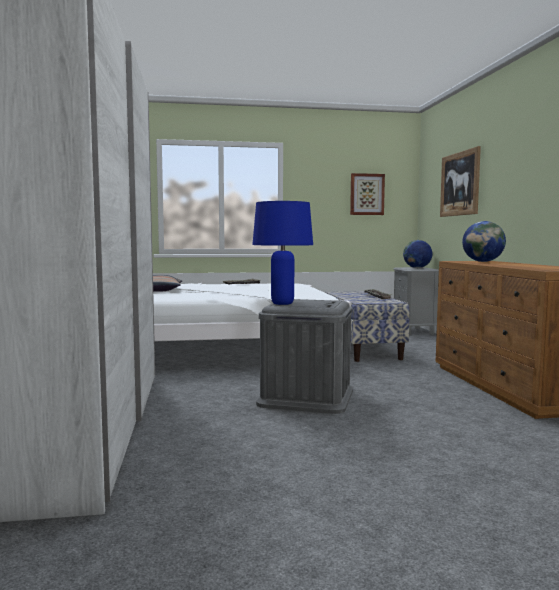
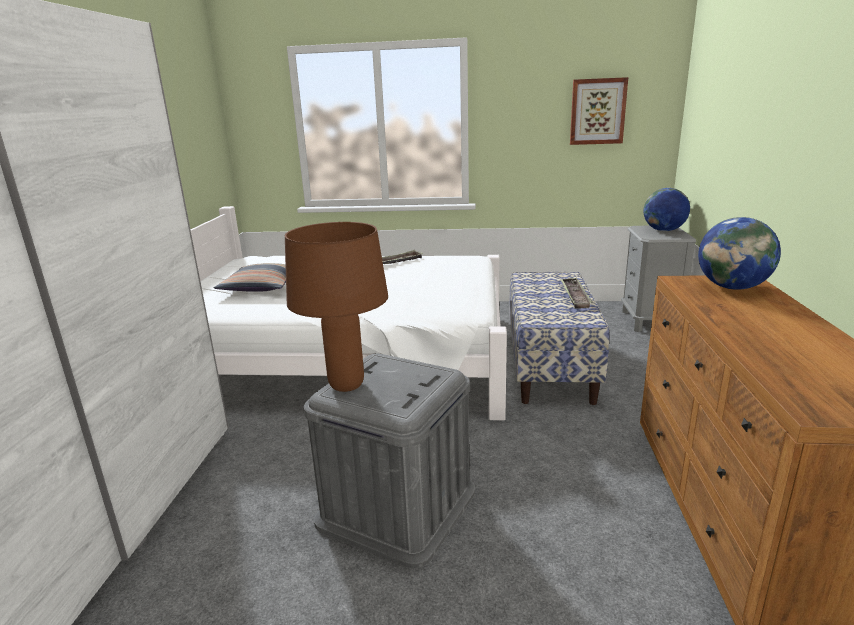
camera: 15 degrees right, 15 degrees up
(283, 303) = (347, 385): blue table lamp -> brown table lamp
(459, 184) = (740, 107): picture -> none

